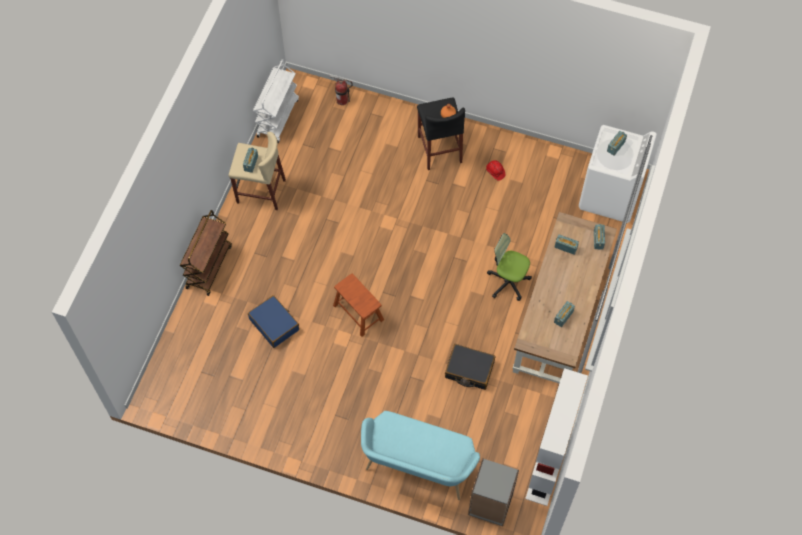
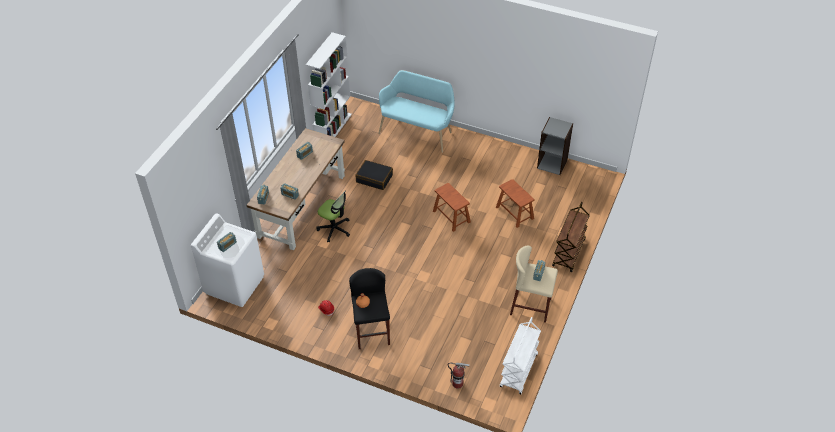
camera: 175 degrees left, 15 degrees down
(274, 324) = (514, 212): blue suitcase -> brown stool
(490, 504) = (374, 113): grey bookcase -> grey bookcase (552, 164)

